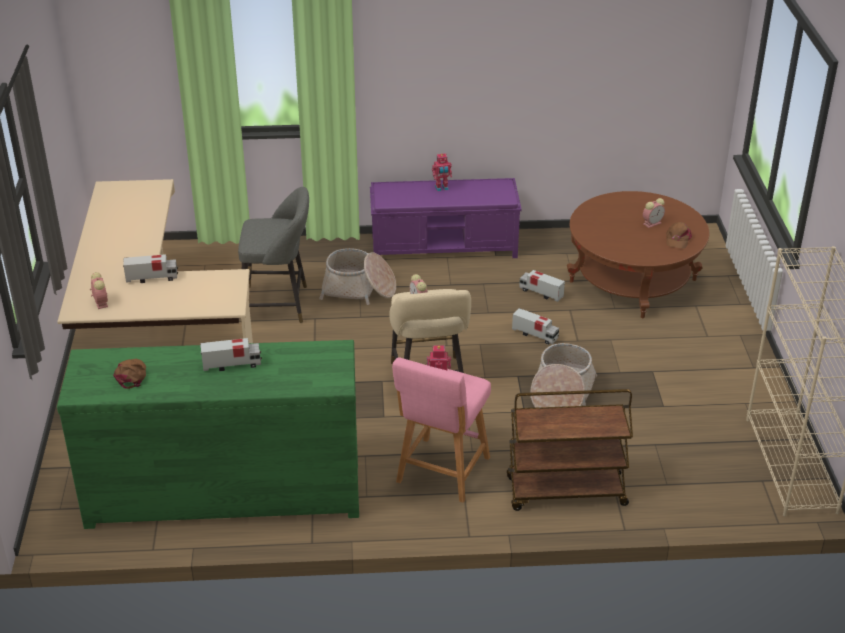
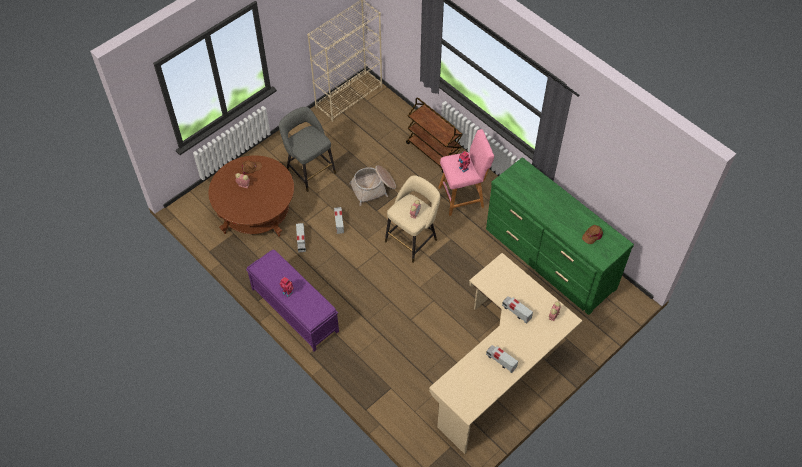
camera: 130 degrees left, 20 degrees up
(232, 365) = (549, 207): toy truck -> toy truck (501, 361)
(279, 304) = (414, 344): grey stool -> grey stool (309, 170)
(359, 289) = (369, 319): basket -> none

